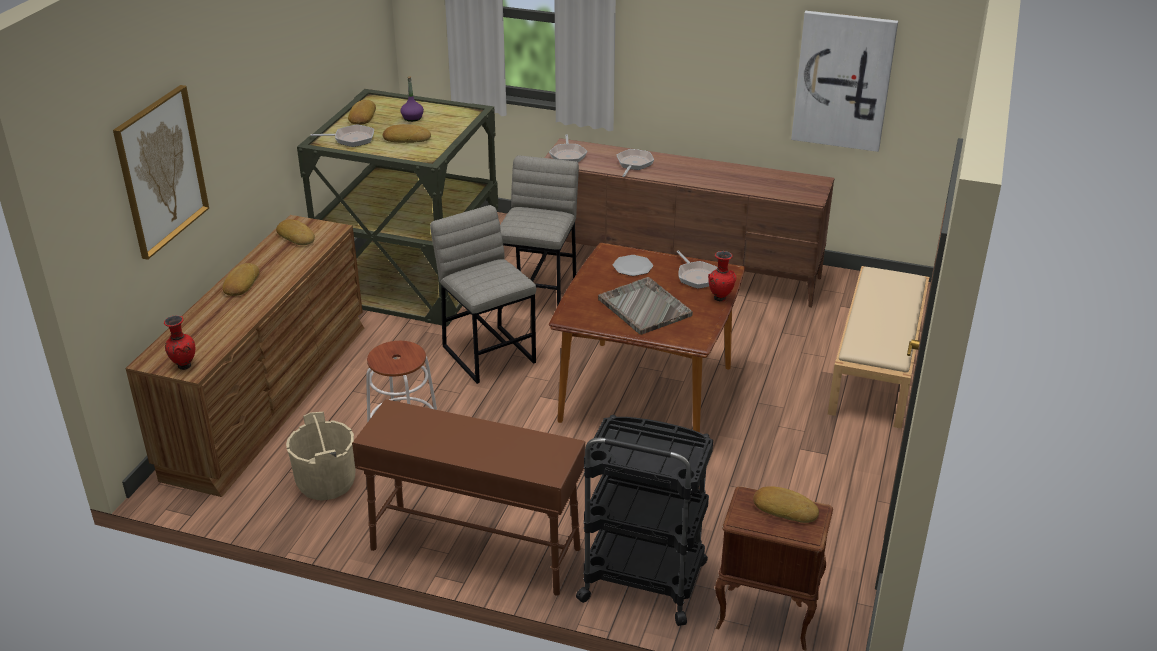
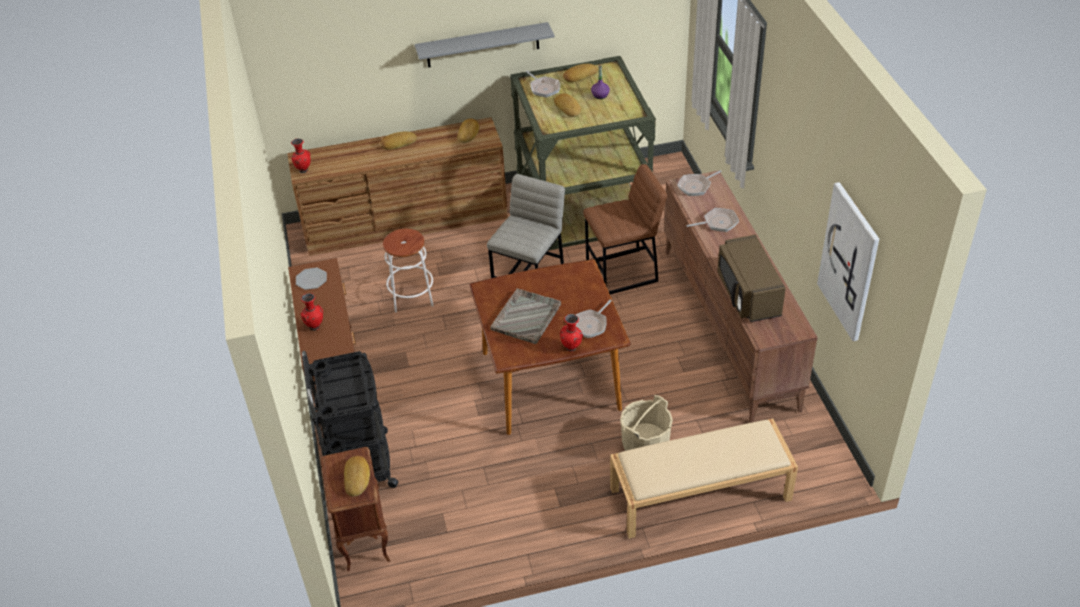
camera: 60 degrees right, 10 degrees up
(161, 171) = (349, 51): picture -> none
(268, 115) = (482, 45): none -> grey shelf
(326, 482) = (350, 287): beige bucket -> beige bucket (645, 446)
(496, 455) = (315, 327): none -> red vase
(539, 293) = (623, 272): grey chair -> brown chair
(632, 266) = (574, 288): plate -> plate (311, 279)
(747, 186) = (747, 294): none -> brown microwave

